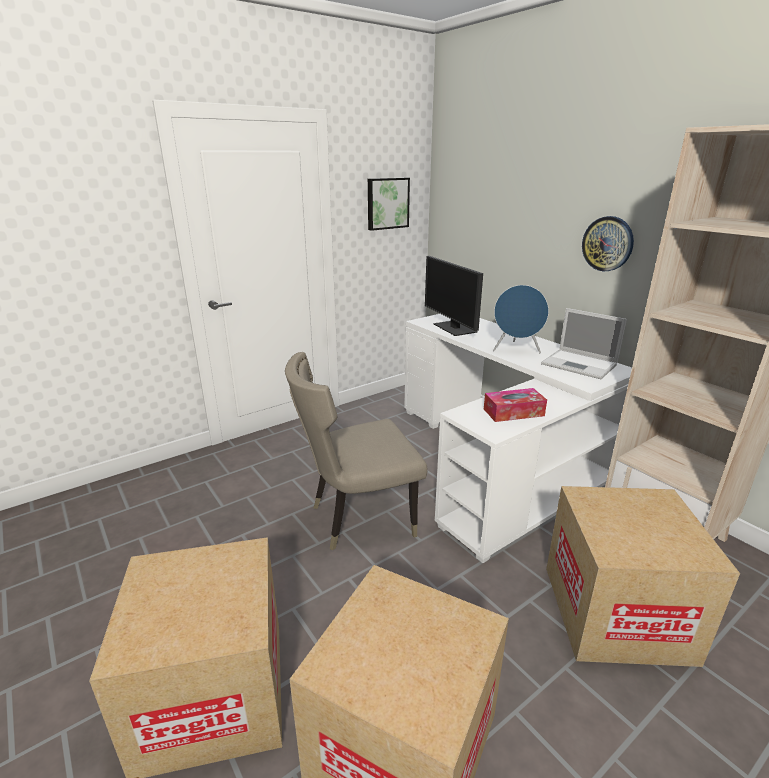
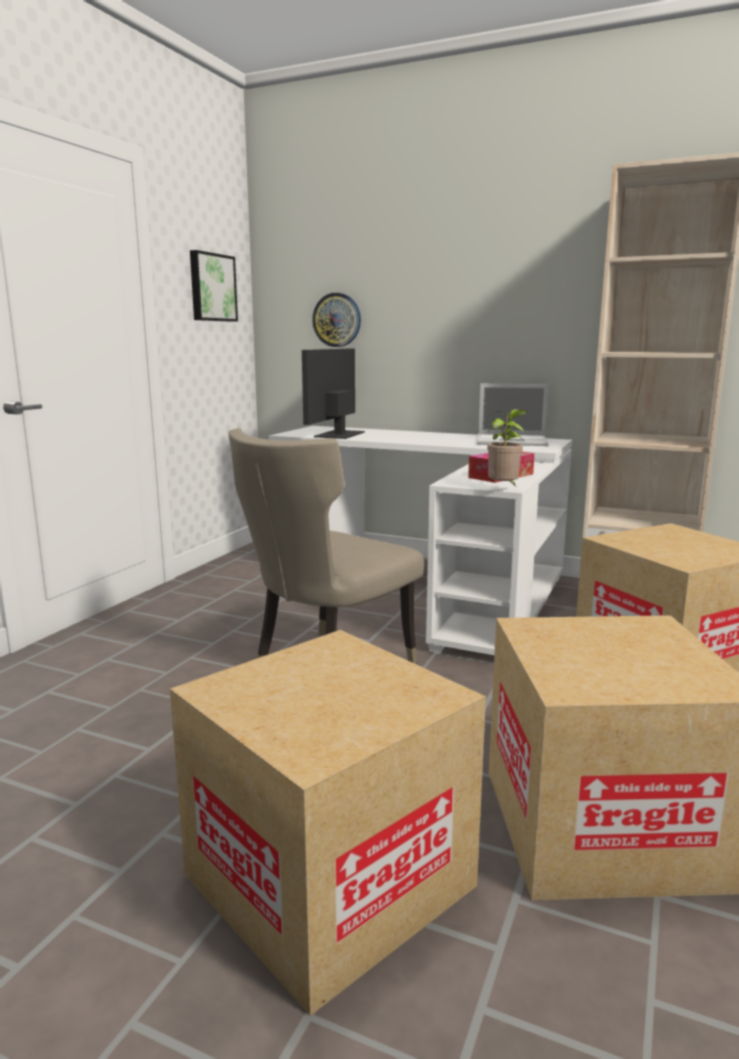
camera: 30 degrees left, 10 degrees down
(454, 328) = (339, 434): monitor -> monitor turned 75 degrees clockwise
(487, 435) = (504, 489): none -> potted plant
(516, 350) = (435, 440): blue speaker -> none
(607, 244) = (508, 311): wall clock -> wall clock (337, 320)

